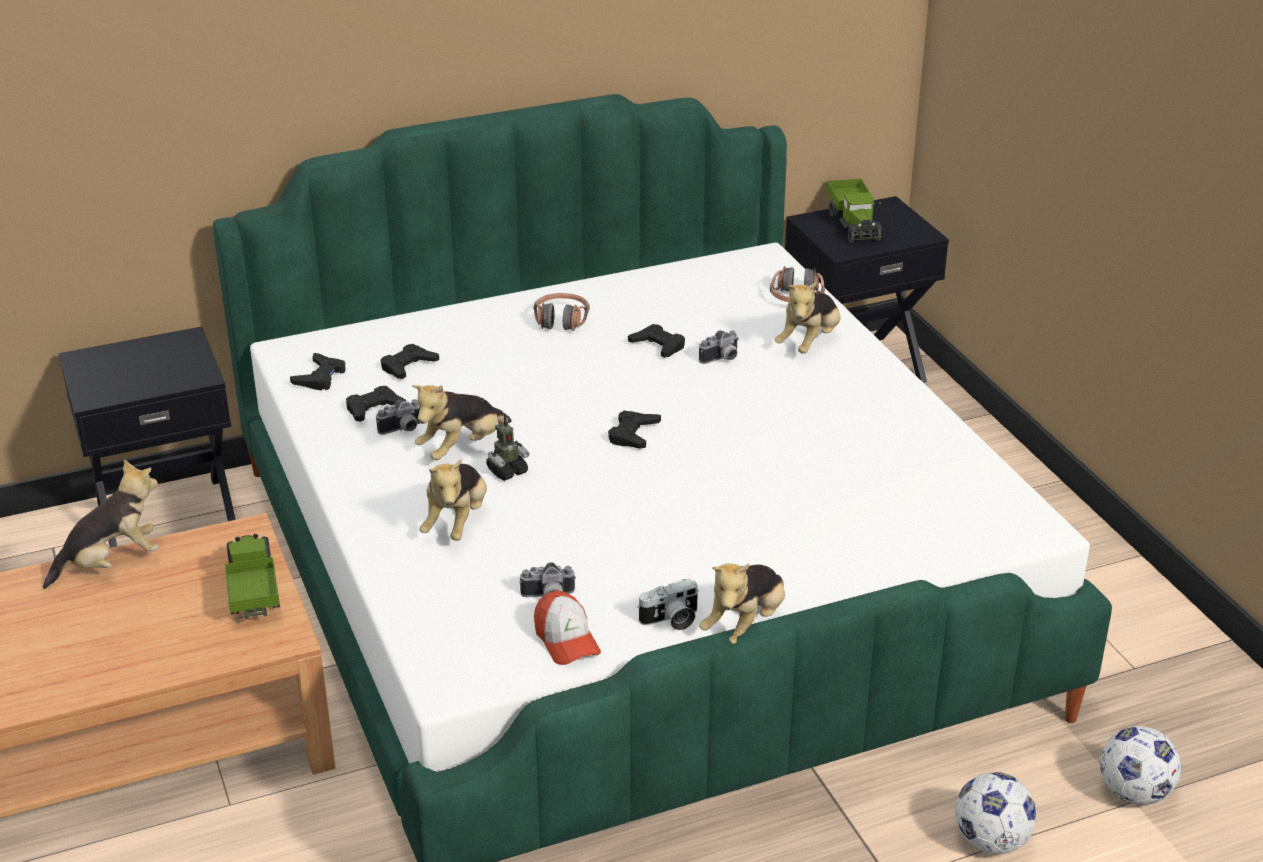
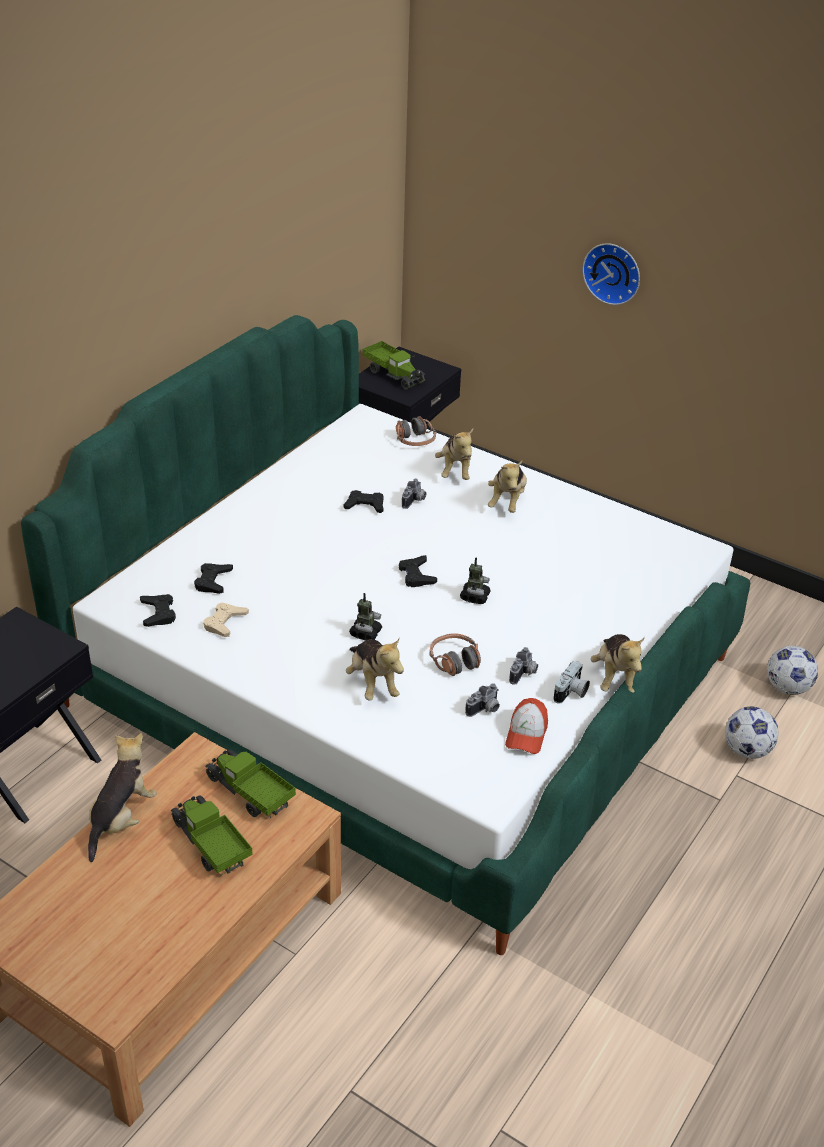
camera: 35 degrees left, 5 degrees up
(163, 621) = (210, 845): none -> toy truck
(374, 409) = (225, 623): black game controller -> beige game controller
(402, 430) = (262, 631): camera -> camera (524, 674)
(462, 448) = (317, 628): plush toy -> plush toy (507, 501)
(561, 320) = (281, 509): headphones -> headphones (454, 660)
(566, 640) = (526, 734): cap -> cap turned 75 degrees clockwise
(674, 479) = (474, 597): none -> toy robot
(1114, 128) = (613, 272): none -> wall clock

